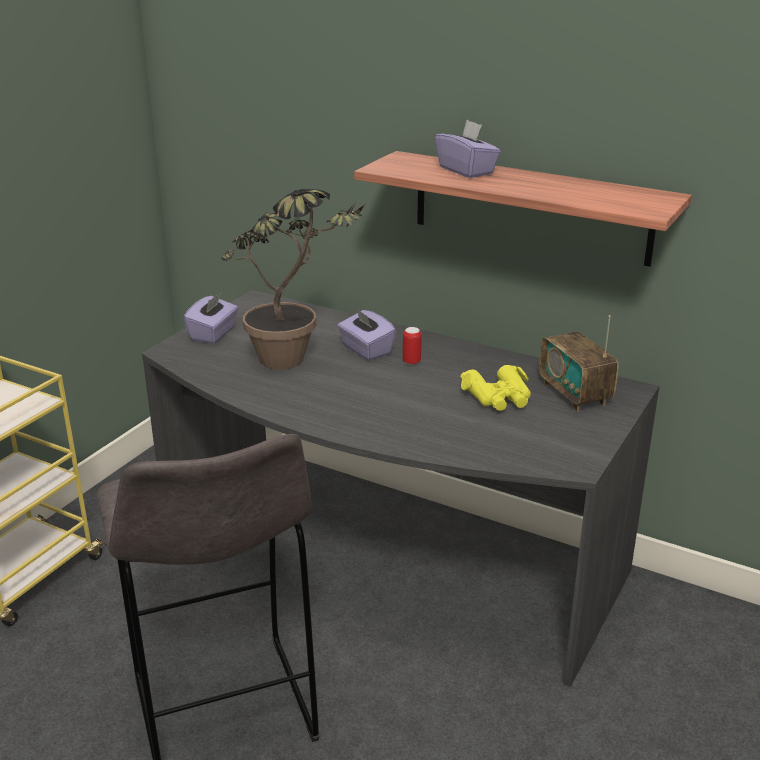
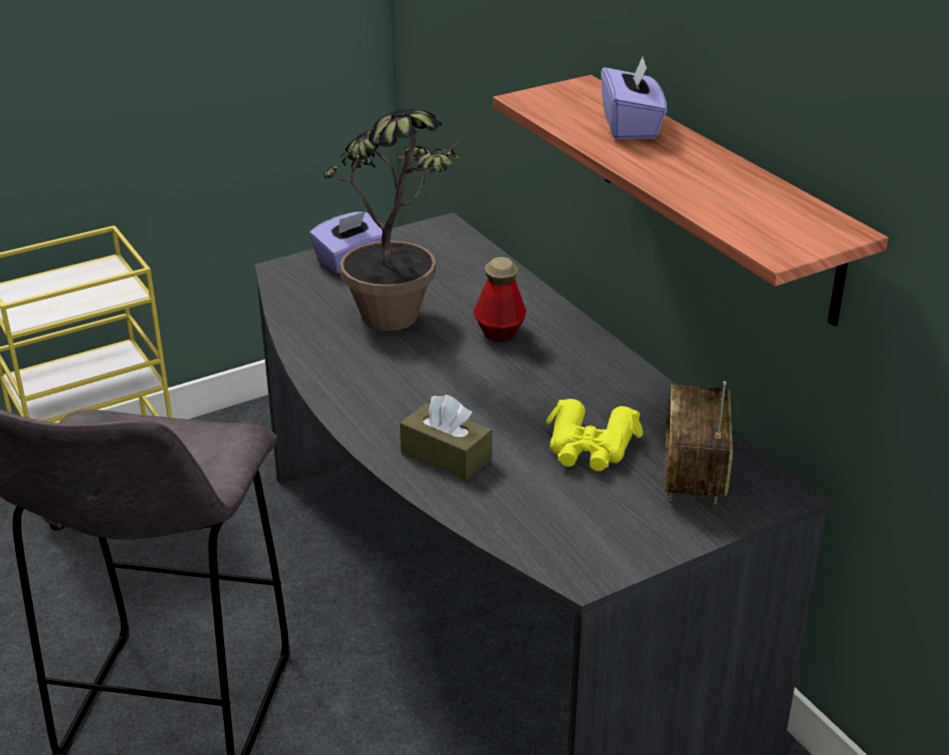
camera: 30 degrees right, 5 degrees up
(366, 350) = (499, 332): purple tissue box -> bottle
(411, 362) = (536, 365): can -> none
(416, 428) = (446, 455): none -> brown tissue box

